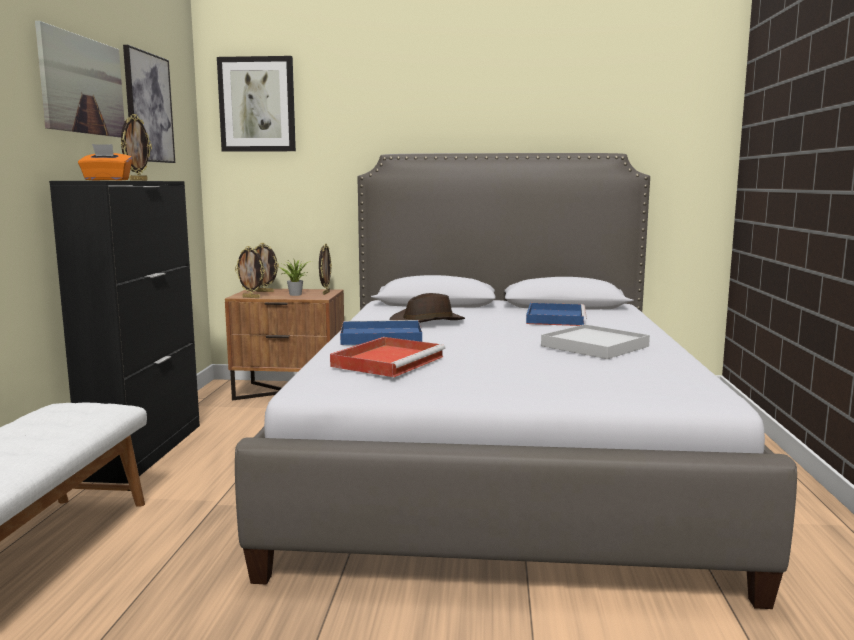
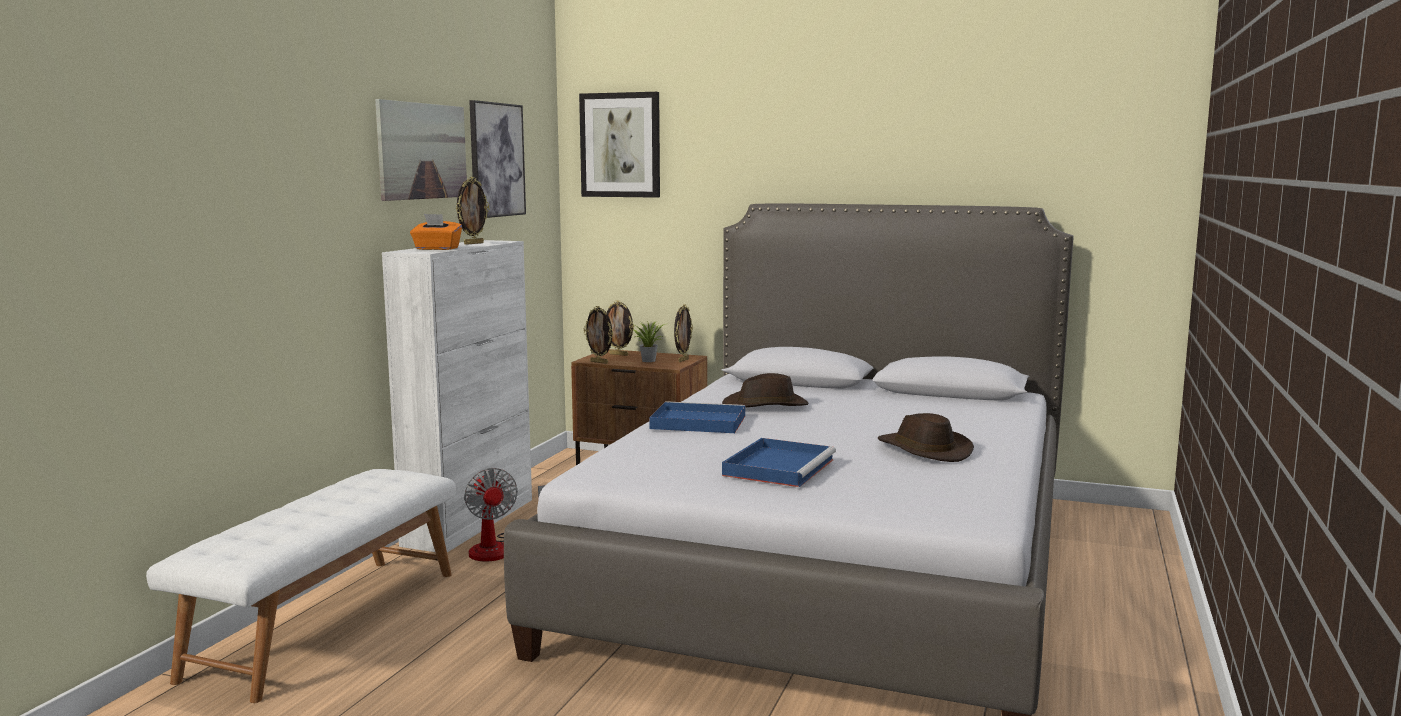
camera: 15 degrees right, 0 degrees up
(146, 450) = (470, 521): black cabinet -> white cabinet
(186, 472) = (500, 548): none -> fan
(389, 361) = (679, 452): red tray -> none
(555, 318) = (918, 409): blue tray -> blue tray (779, 467)
(595, 346) = (923, 450): white tray -> brown hat

